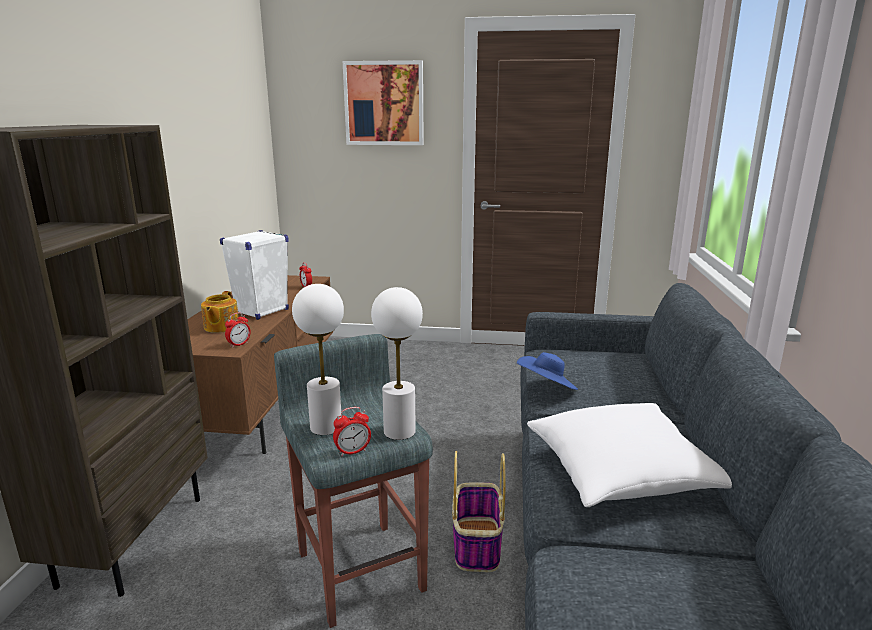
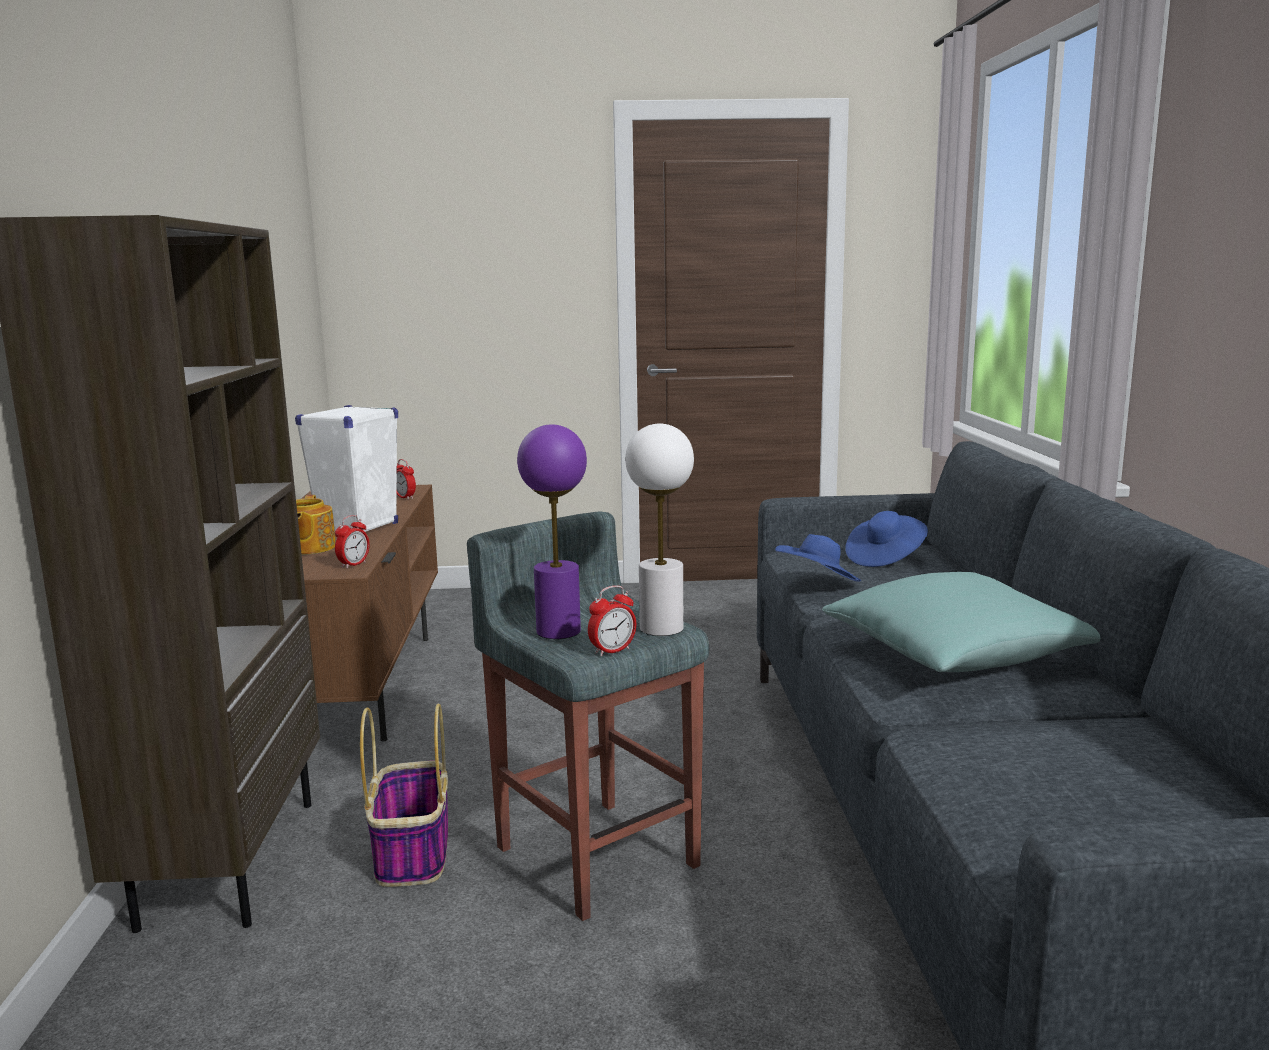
camera: 10 degrees left, 5 degrees down
(326, 427) = (559, 631): white table lamp -> purple table lamp
(384, 103) = (496, 225): picture -> none
(476, 543) = (747, 809): basket -> basket (412, 852)
(606, 367) = (885, 558): none -> blue hat
(621, 474) = (957, 654): white pillow -> turquoise pillow

